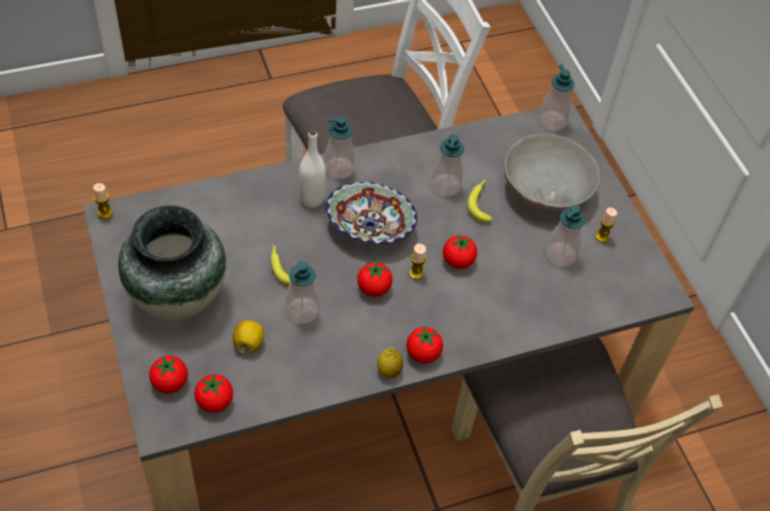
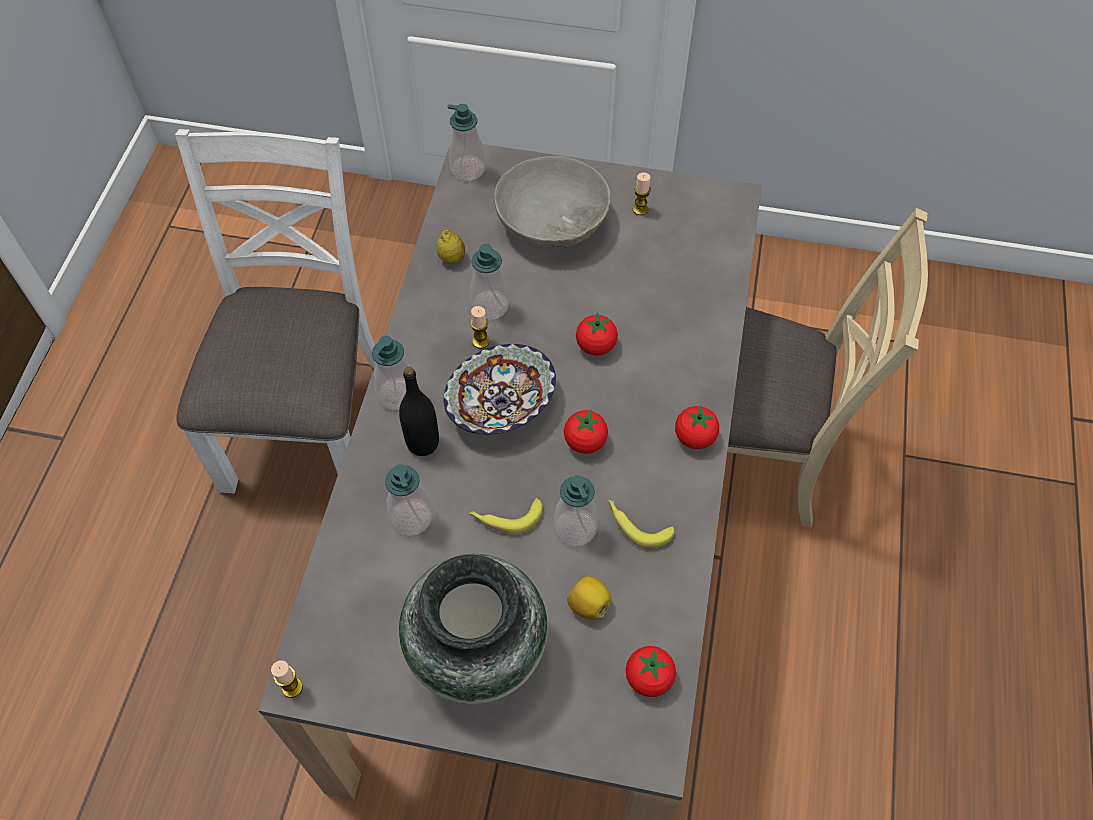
camera: 55 degrees left, 5 degrees up
(170, 382) = (597, 717): tomato -> none
(312, 199) = (423, 443): white bottle -> black bottle
(389, 371) = (699, 480): lemon -> lemon (451, 258)
(416, 273) = (589, 392): candle -> candle (480, 341)
(481, 203) = (533, 286): banana -> banana (636, 525)
(560, 255) = (641, 255): soap dispenser -> soap dispenser (411, 518)

